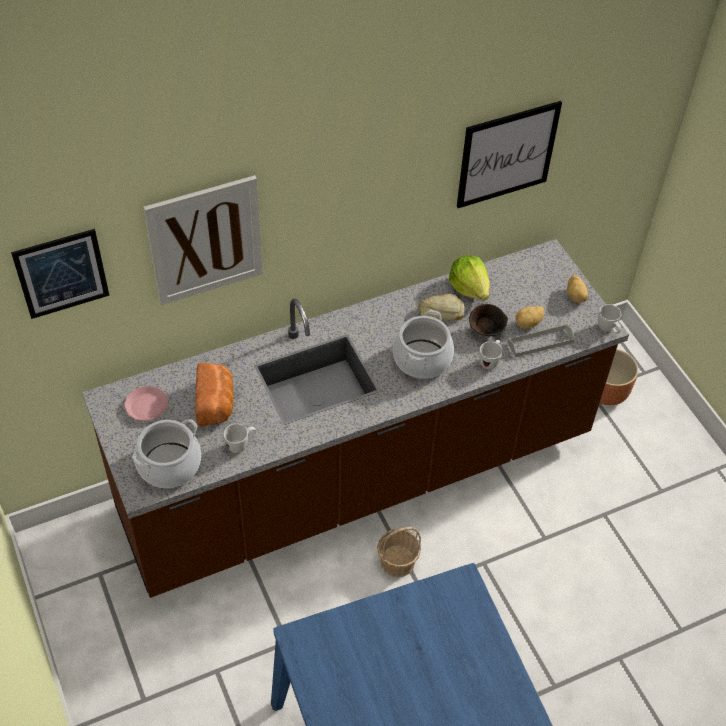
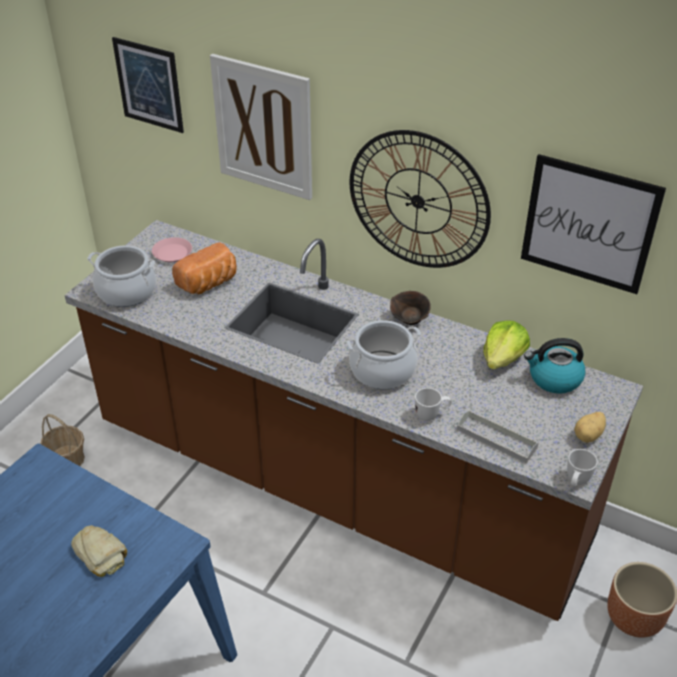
camera: 55 degrees right, 10 degrees down
(241, 445) = (181, 316): white mug -> none
(365, 216) = (418, 201): none -> wall clock
(397, 561) = (277, 560): basket -> basket (67, 459)
(440, 311) = (451, 354): bread -> bread (100, 553)
(486, 330) = (465, 394): brown bowl -> brown bowl (410, 320)
(512, 276) = (554, 378): none -> kettle
(529, 323) = (510, 419): potato -> none

